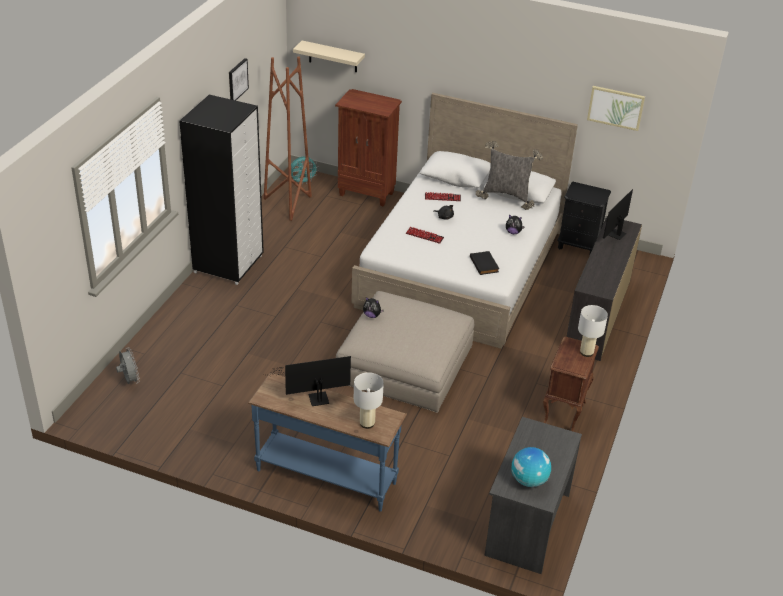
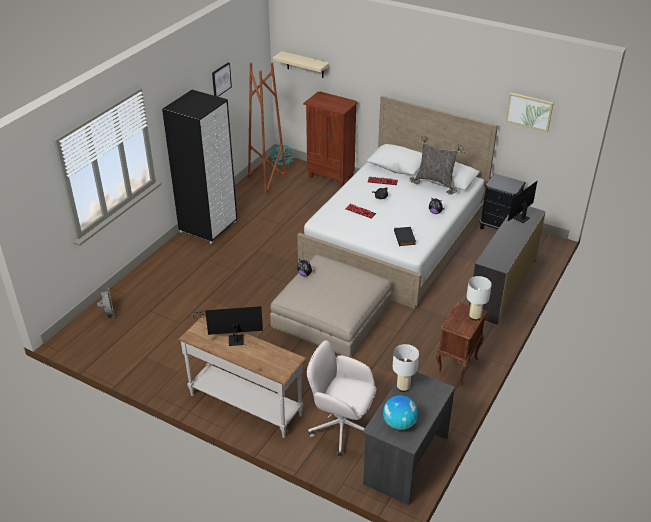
camera: 10 degrees right, 0 degrees up
(326, 476) = (246, 404): blue console table -> white console table
(367, 423) = (271, 364): white table lamp -> white table lamp (403, 387)
(446, 495) = (341, 429): none -> white office chair

